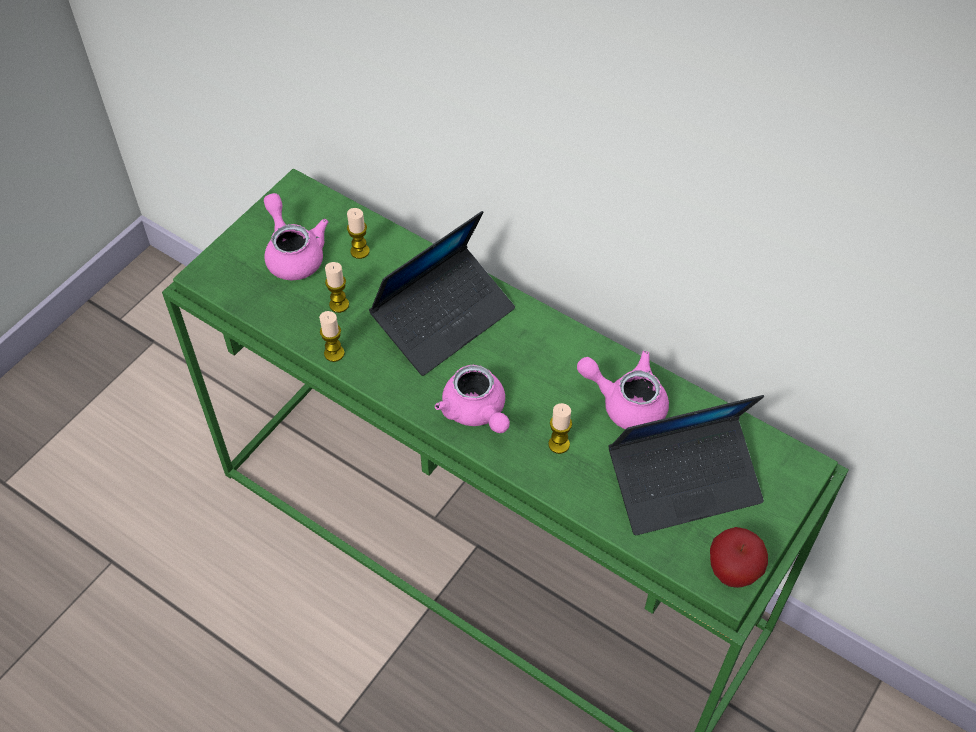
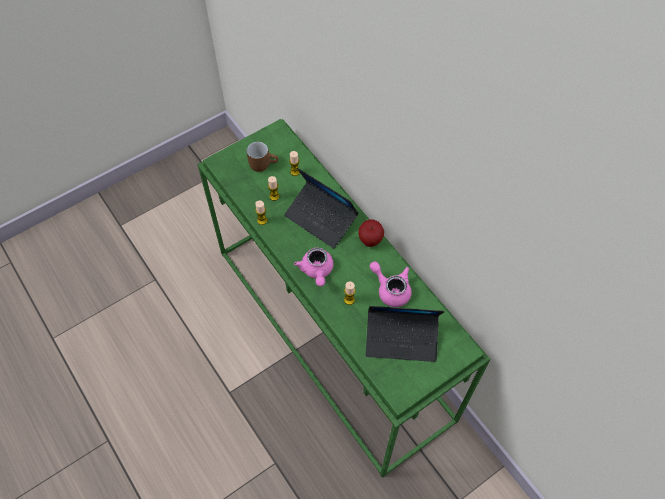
camera: 20 degrees right, 5 degrees up
(293, 253) = (263, 163): pink teapot -> brown mug
(444, 318) = (321, 218): laptop -> laptop turned 60 degrees clockwise
(732, 573) = (405, 391): apple -> apple (370, 241)

